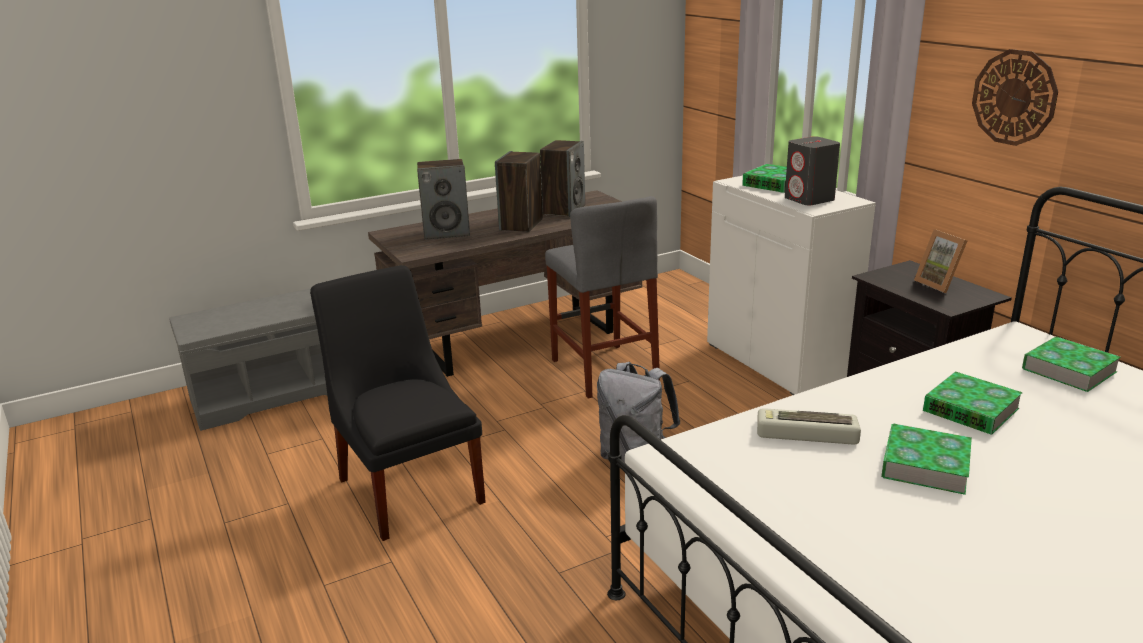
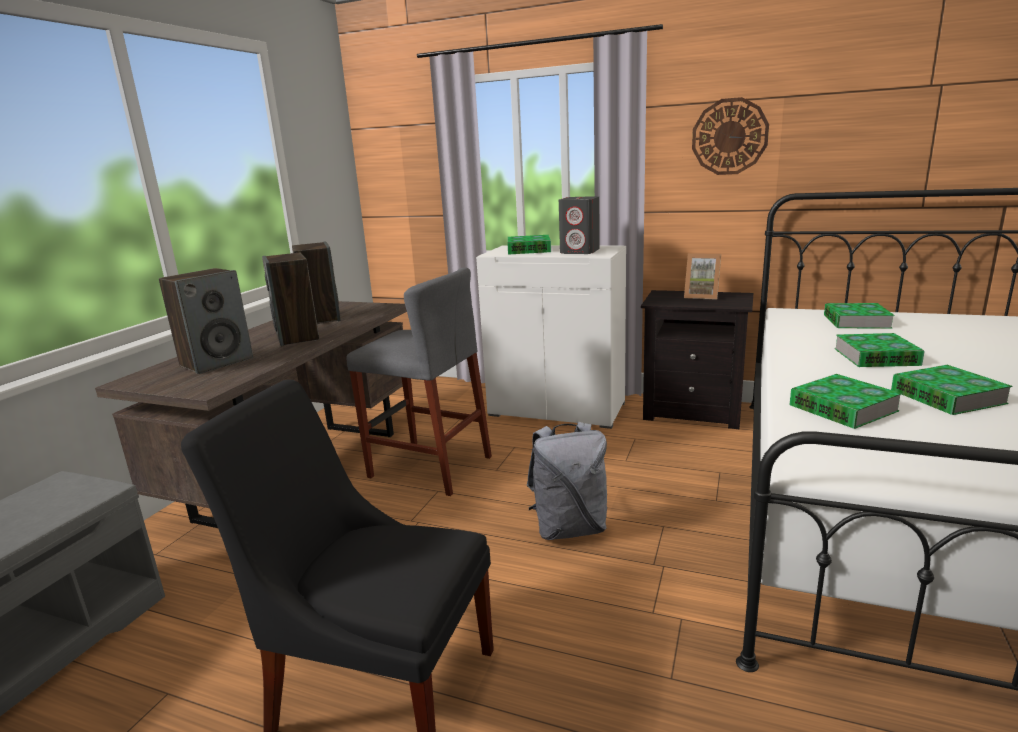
camera: 40 degrees left, 5 degrees down
(805, 433) = (843, 408): keyboard -> book

